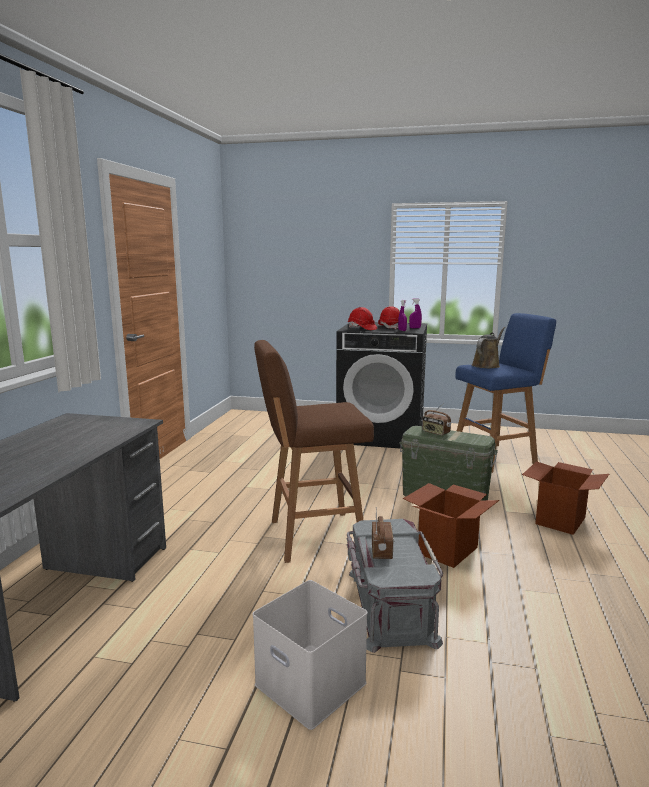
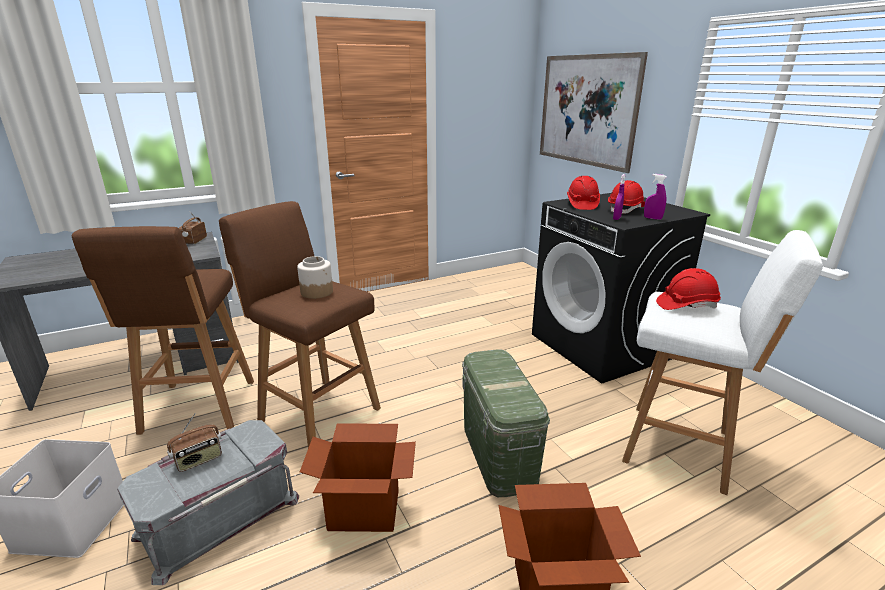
camera: 50 degrees right, 10 degrees up
(214, 586) = (198, 408): none -> brown stool
(291, 266) = (586, 110): none -> picture
(326, 408) = (317, 292): none -> jar
(435, 432) = (497, 369): radio -> radio (194, 241)
(487, 365) = (686, 305): brown watering can -> red hard hat
(496, 457) = (682, 448): blue stool -> white stool

